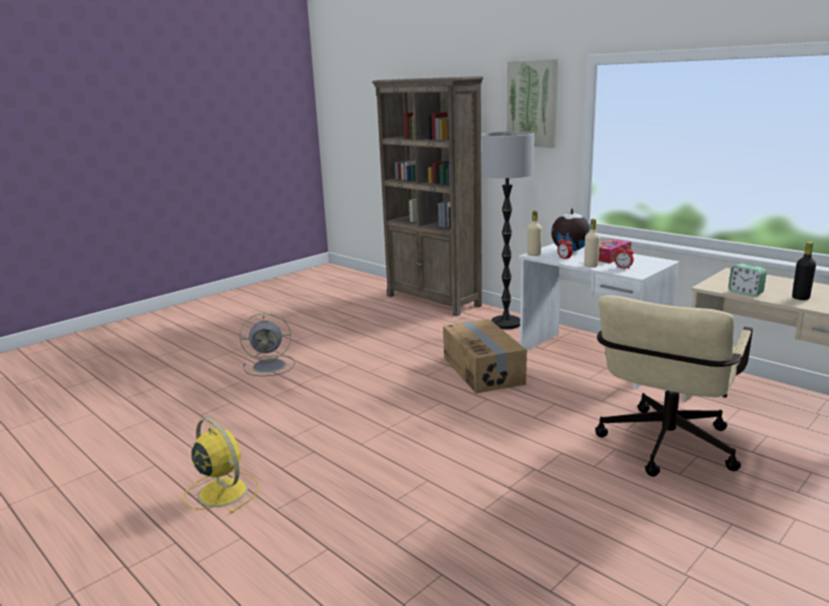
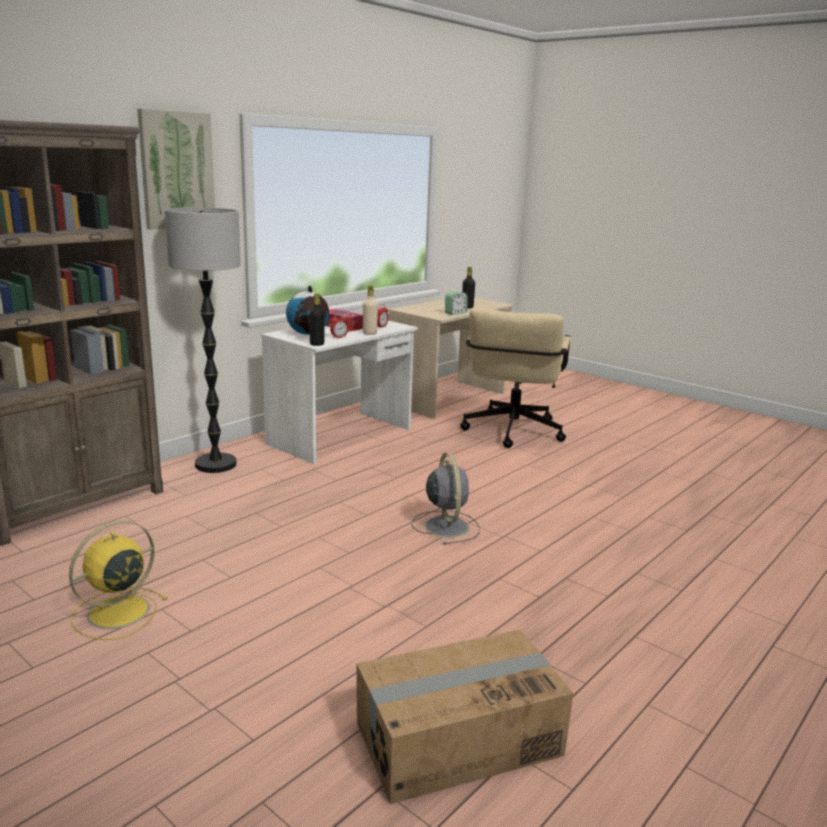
camera: 95 degrees left, 0 degrees up
(221, 491) = (672, 631): yellow fan -> yellow fan (116, 613)
(270, 366) = (306, 644): grey fan -> grey fan (446, 526)
(483, 370) = (358, 484): cardboard box -> cardboard box (457, 738)
(534, 254) = (317, 344): beige bottle -> black bottle
(663, 449) = (511, 434): beige office chair -> beige office chair turned 75 degrees clockwise

